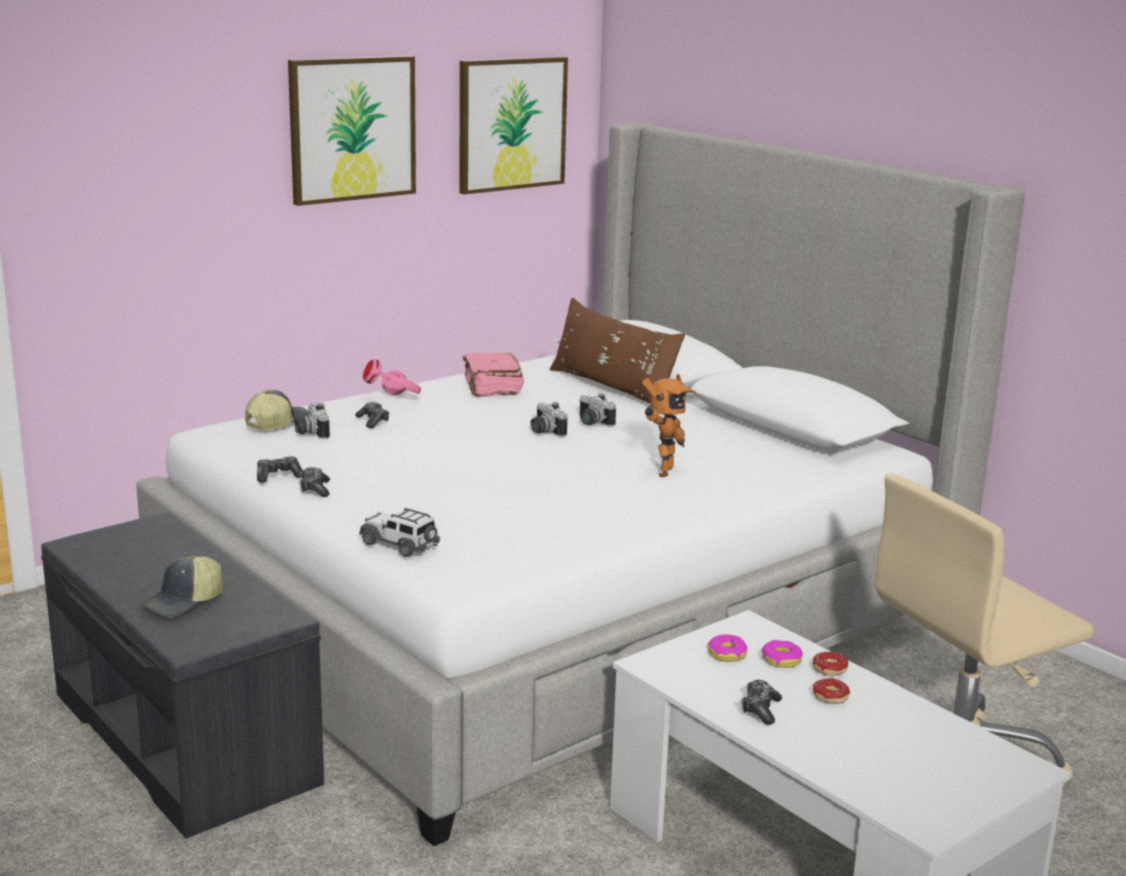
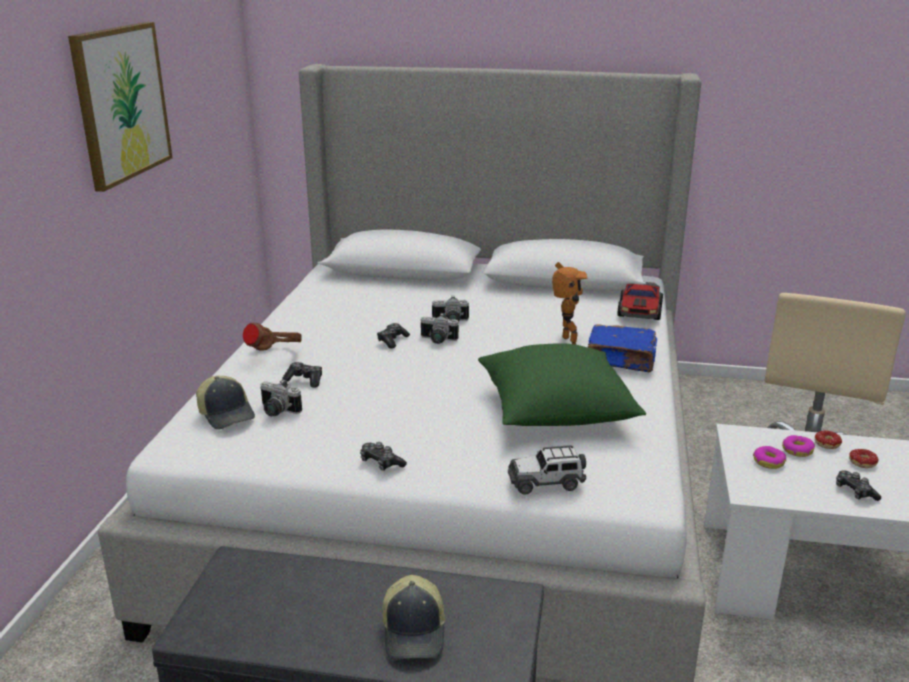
camera: 40 degrees left, 5 degrees up
(276, 423) = (227, 414): cap -> cap turned 150 degrees clockwise
(278, 476) = (328, 464): game controller -> game controller (392, 341)
(394, 400) = (275, 355): pink headphones -> brown headphones
(492, 387) = (324, 317): pink book -> none
(511, 124) = (209, 79): picture -> none
(523, 511) = (555, 412): none -> green pillow
(611, 388) = (404, 289): brown pillow -> none
(681, 501) = (622, 360): none -> blue book
(808, 473) = (640, 311): none -> toy car

